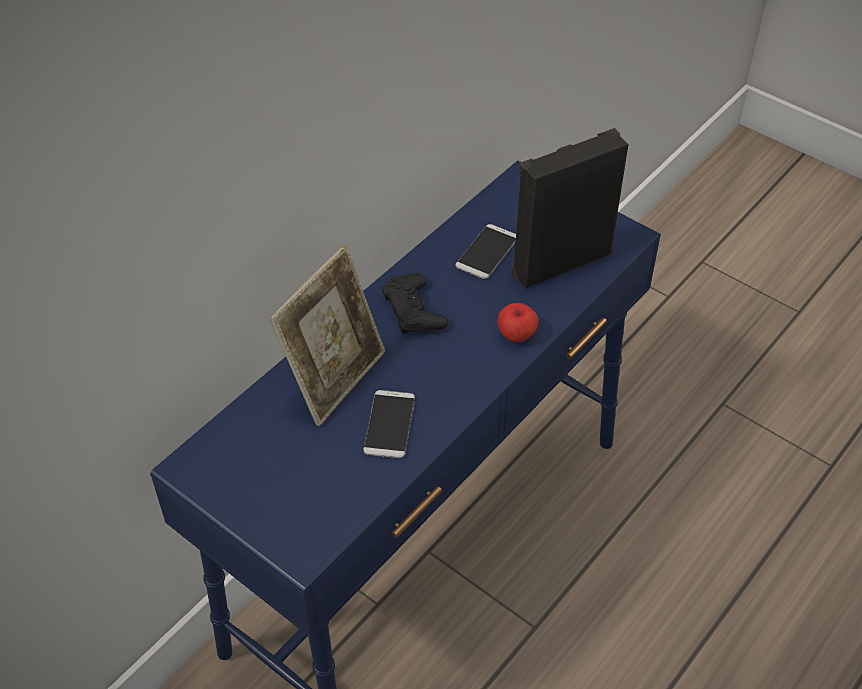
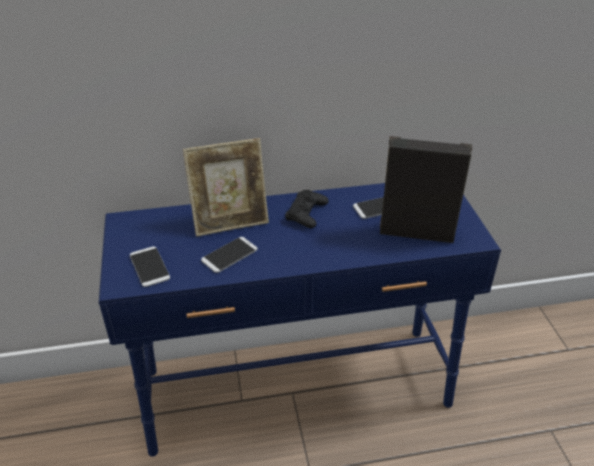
camera: 40 degrees right, 10 degrees down
(311, 504) = (149, 267): none -> phone
(516, 335) = (347, 252): apple -> none

